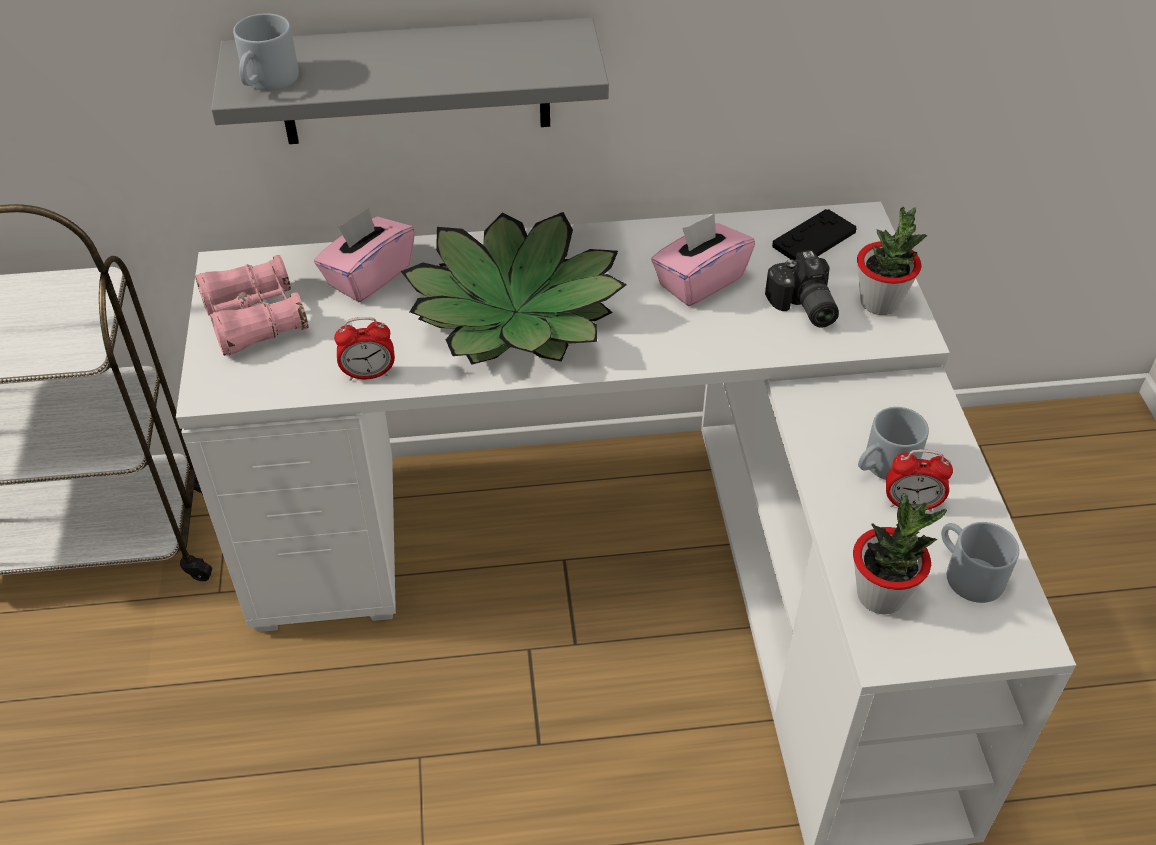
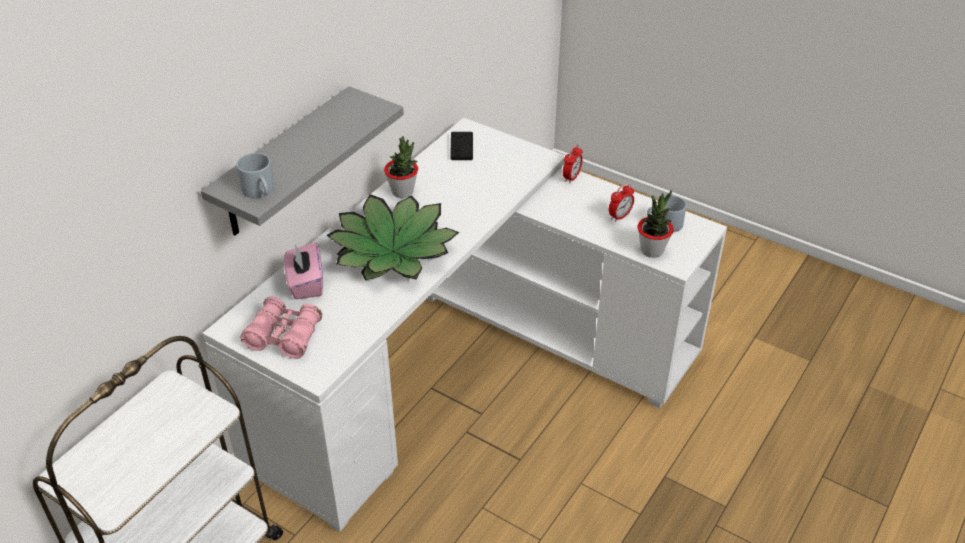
camera: 50 degrees left, 5 degrees down
(369, 374) = (374, 317): alarm clock -> alarm clock (571, 177)
(699, 281) = (445, 190): pink tissue box -> none
(802, 307) = (496, 174): camera -> none
(880, 303) = (519, 154): potted plant -> potted plant (402, 192)
(884, 466) = (594, 210): grey mug -> none

